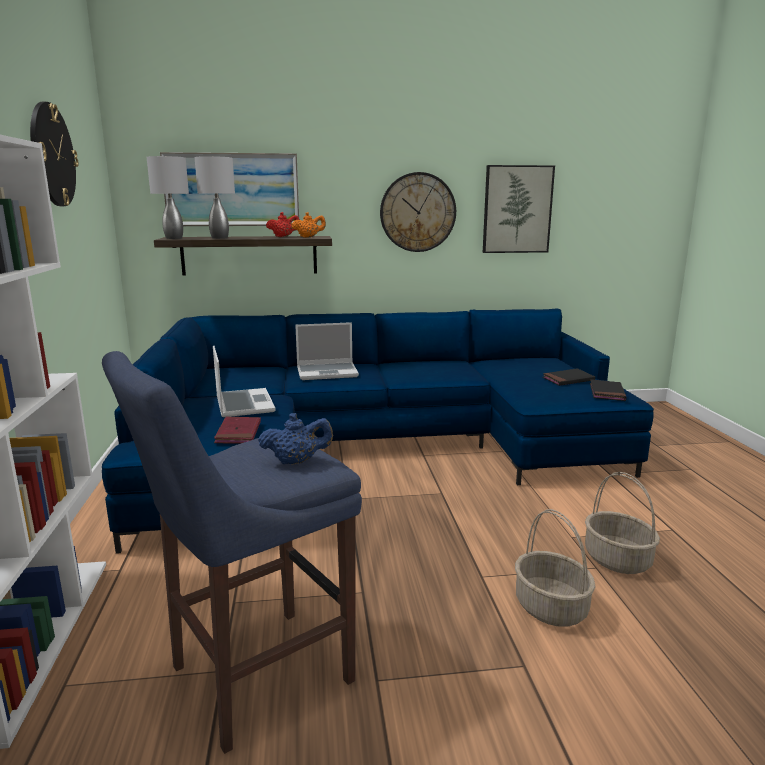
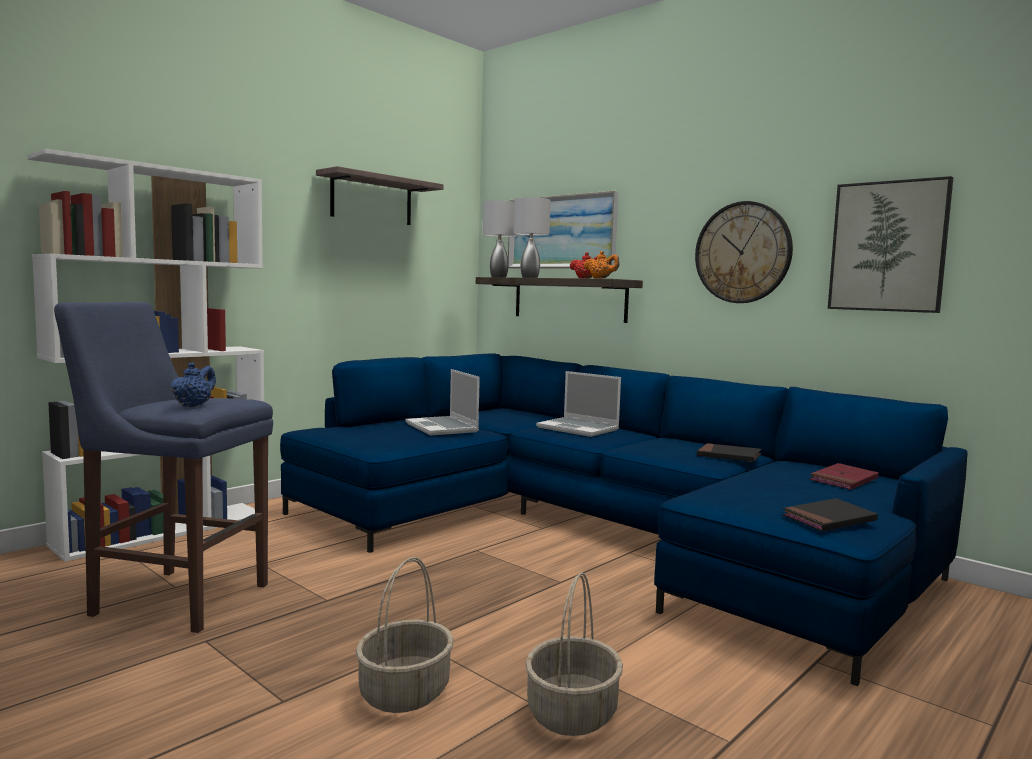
camera: 50 degrees right, 10 degrees down
(52, 155) = (372, 199): wall clock -> shelf
(238, 433) = (379, 438): red book -> red book (844, 480)
(243, 404) = (443, 428): laptop -> laptop turned 120 degrees clockwise
(296, 461) = (193, 406): blue teapot -> blue teapot turned 120 degrees counterclockwise
(568, 380) = (825, 497): black book -> black book (729, 456)

